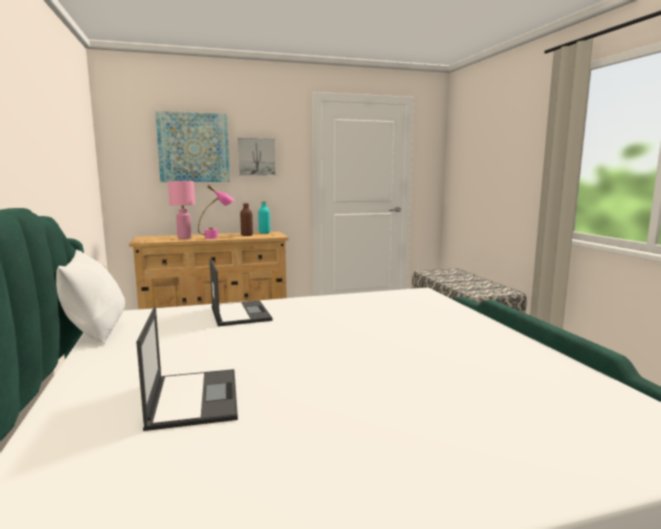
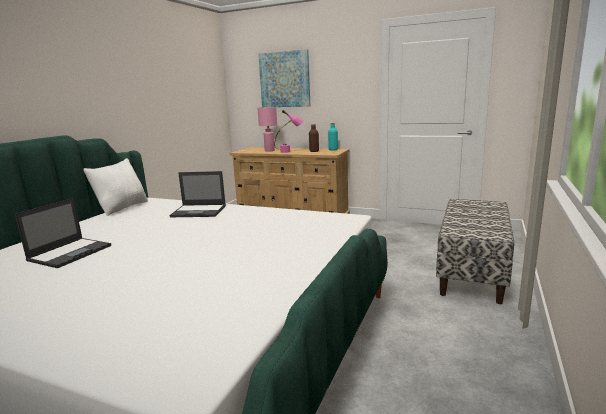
camera: 40 degrees right, 5 degrees up
(239, 313) = (199, 211): laptop -> laptop turned 75 degrees clockwise
(256, 157) = (331, 84): picture -> none

